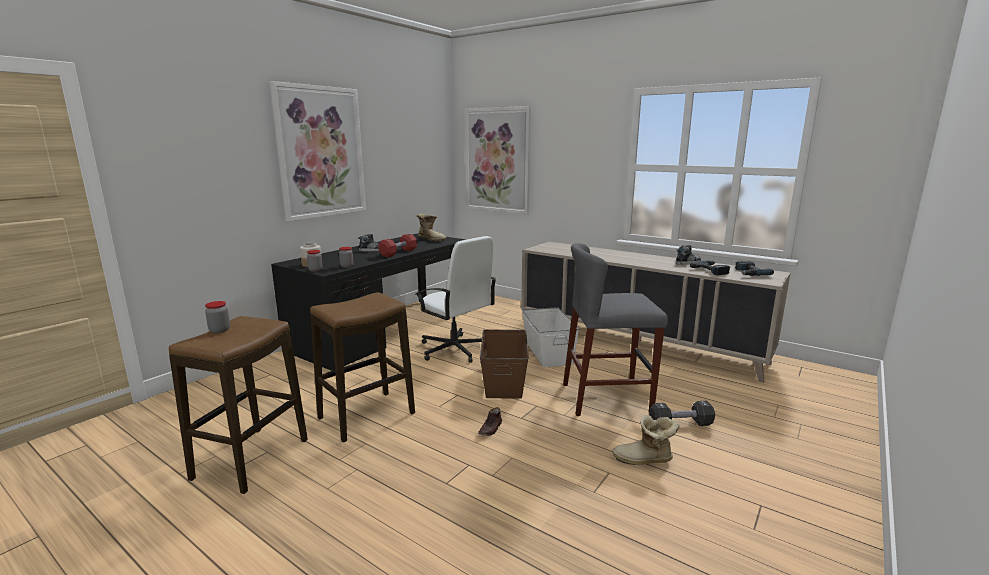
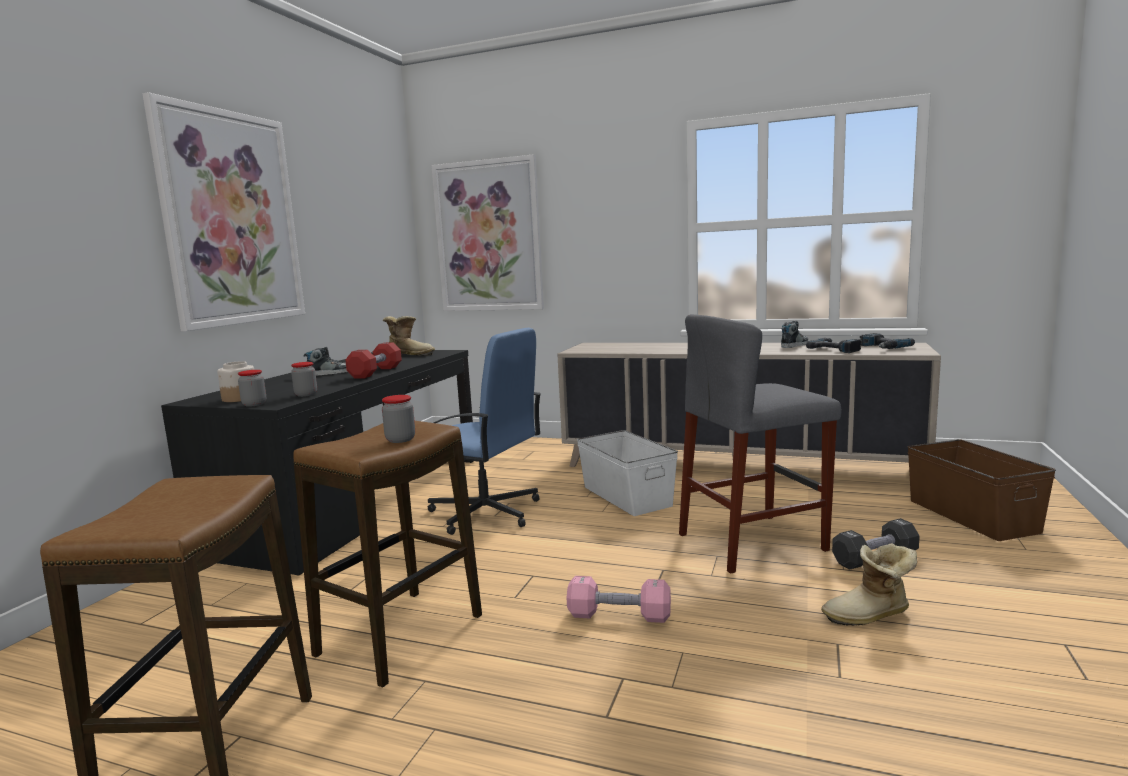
camera: 15 degrees left, 5 degrees down
(219, 330) = (139, 505): jar -> jar (400, 439)
(455, 349) = (486, 513): white office chair -> blue office chair
(490, 429) = (619, 616): brown shoe -> pink dumbbell
(504, 380) = (590, 542): brown storage box -> brown storage box (972, 515)

